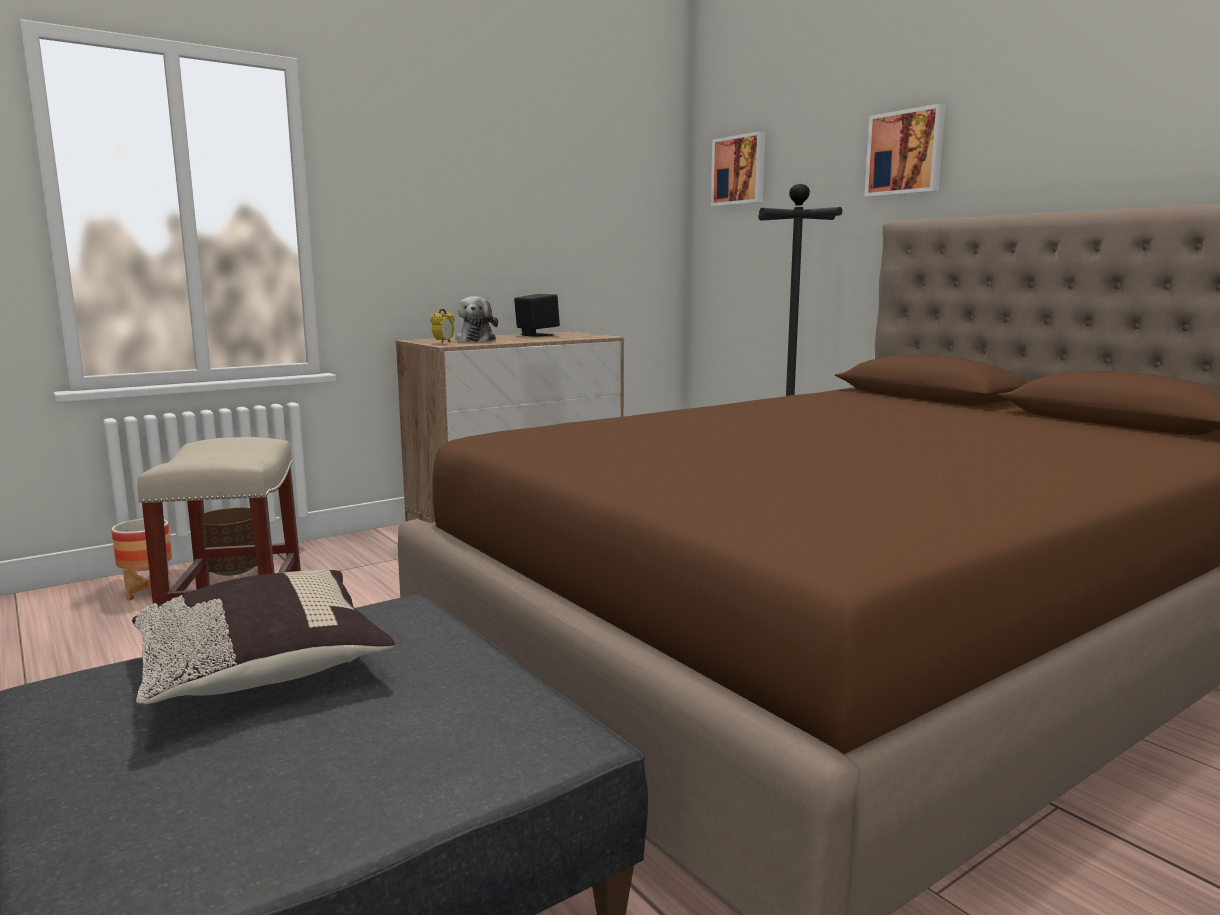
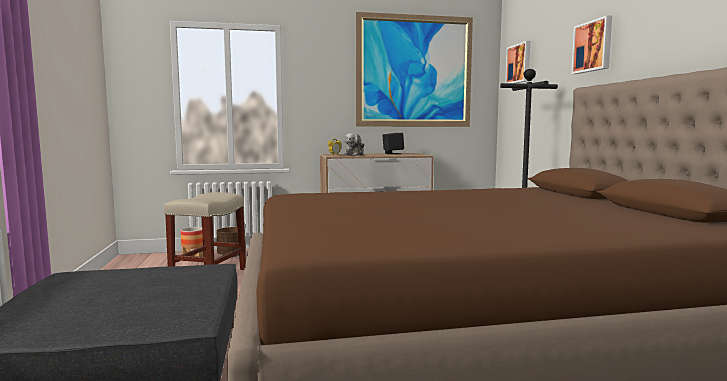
camera: 25 degrees right, 5 degrees down
(260, 667) = (135, 278): pillow -> none
(558, 175) = (414, 71): none -> picture

